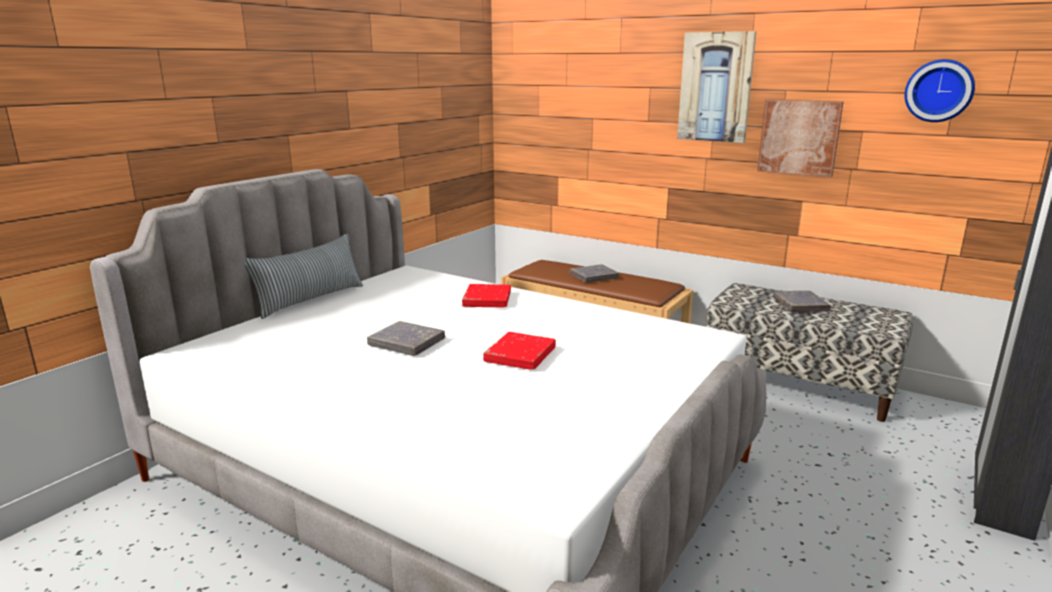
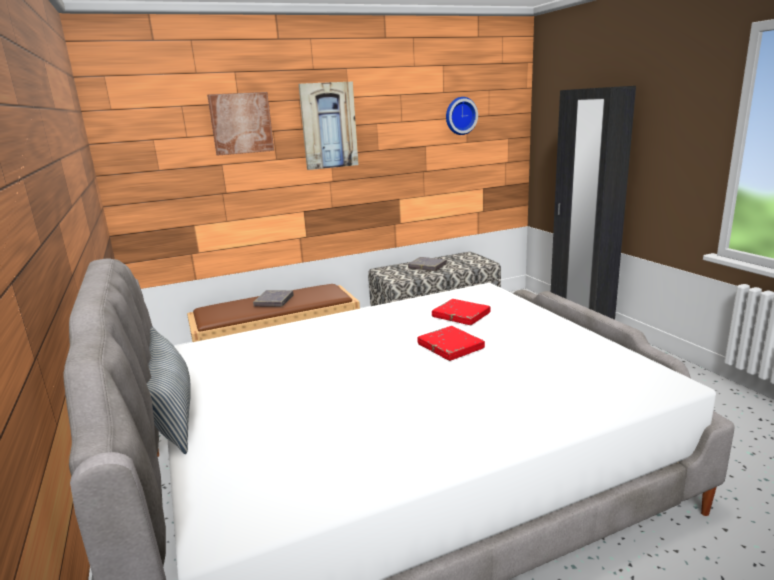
camera: 55 degrees left, 0 degrees up
(406, 343) = (370, 384): grey book -> none
(487, 300) = (320, 333): red book -> red book (461, 315)
(799, 137) = (391, 155): picture -> picture (241, 123)

